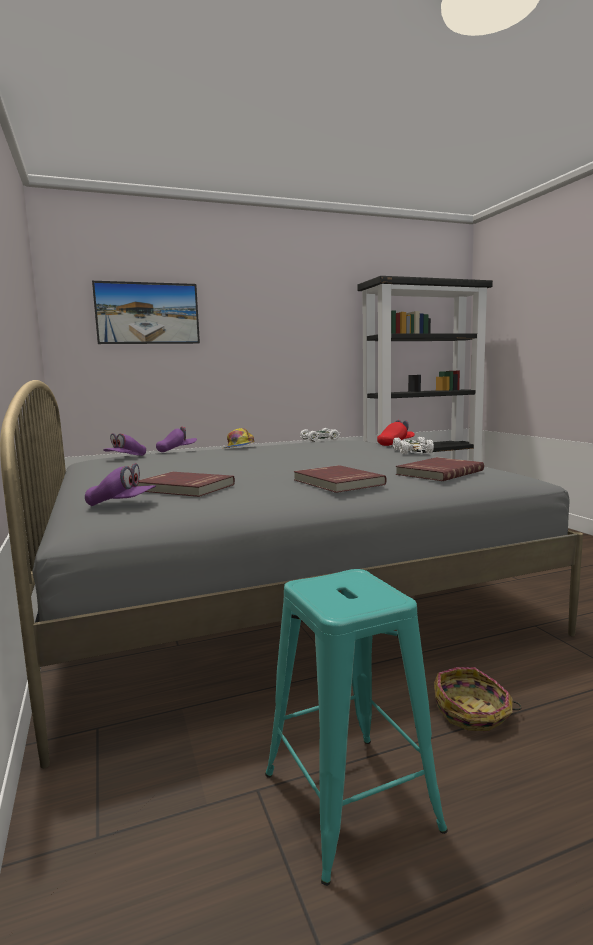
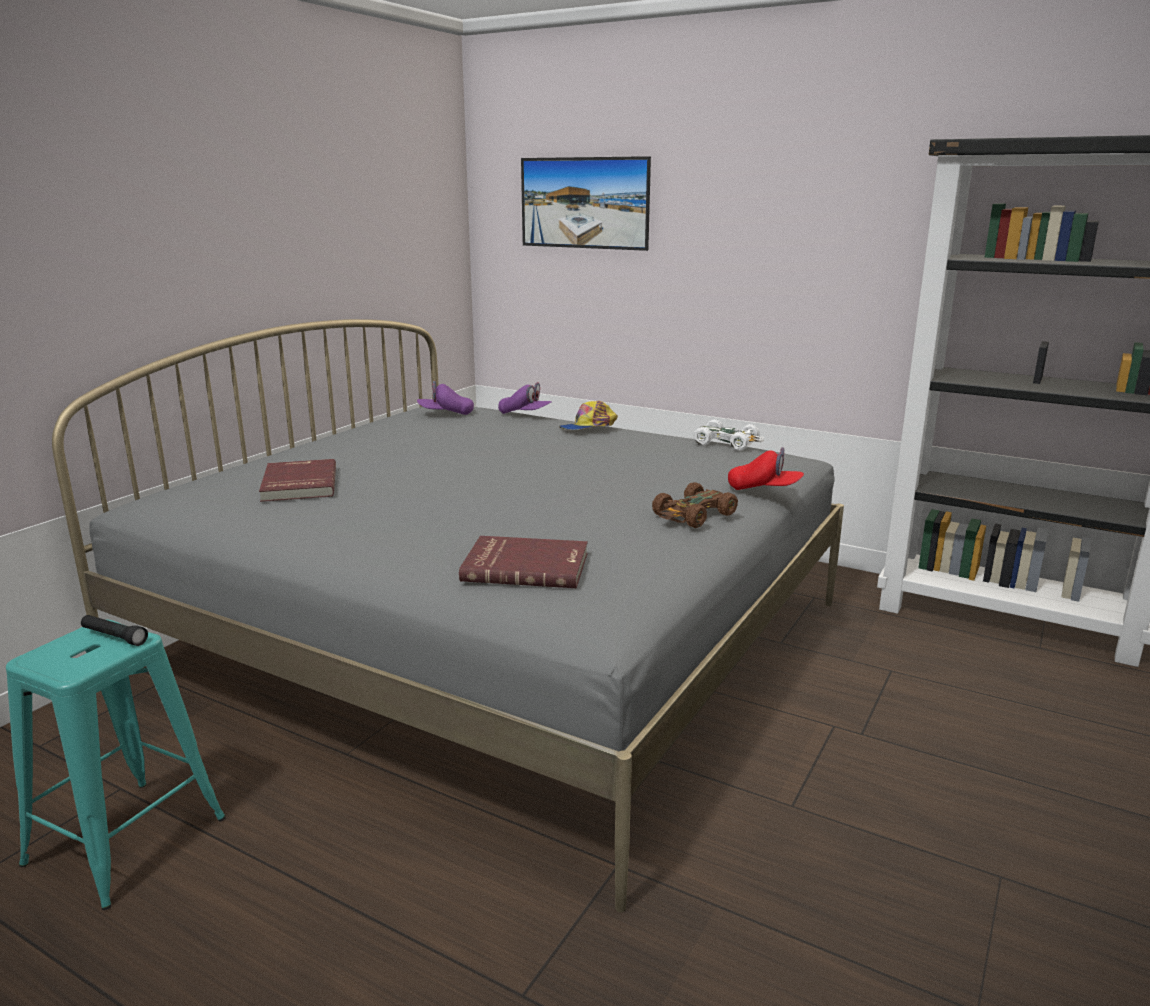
camera: 50 degrees right, 10 degrees up
(121, 505) = (215, 487): purple cap -> none
(336, 482) = (391, 533): red book -> none
(337, 580) = (114, 637): none -> black flashlight
(413, 451) = (693, 515): white toy car -> brown toy car
(472, 713) = (321, 871): basket -> none

